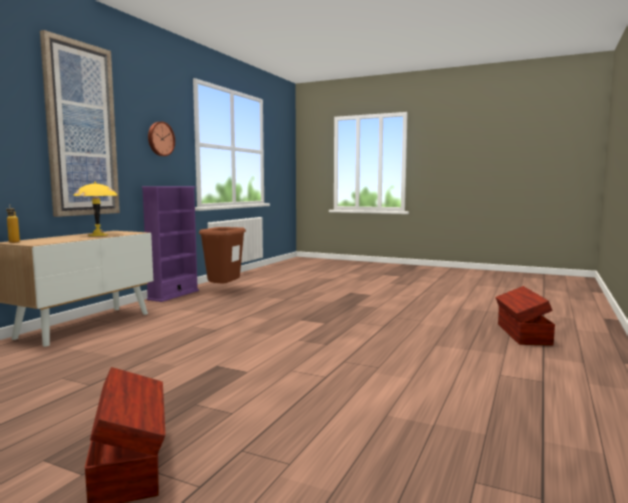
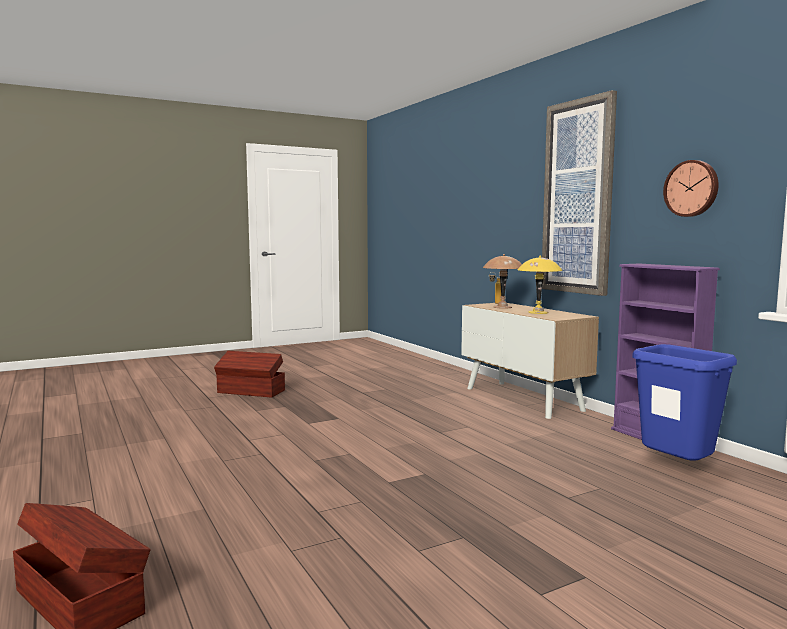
camera: 125 degrees right, 0 degrees up
(57, 240) = (503, 307): none -> brown table lamp
(224, 291) = (676, 470): brown trash can -> blue trash can

